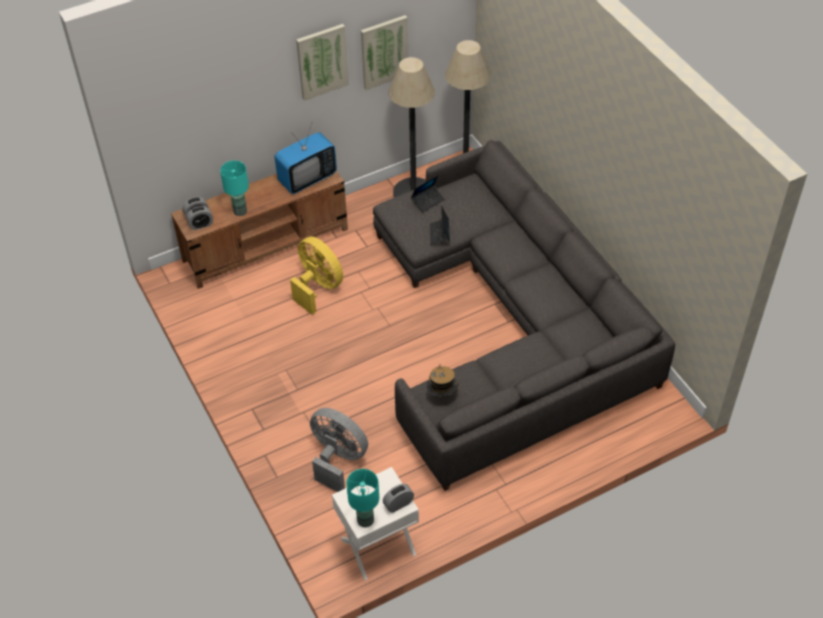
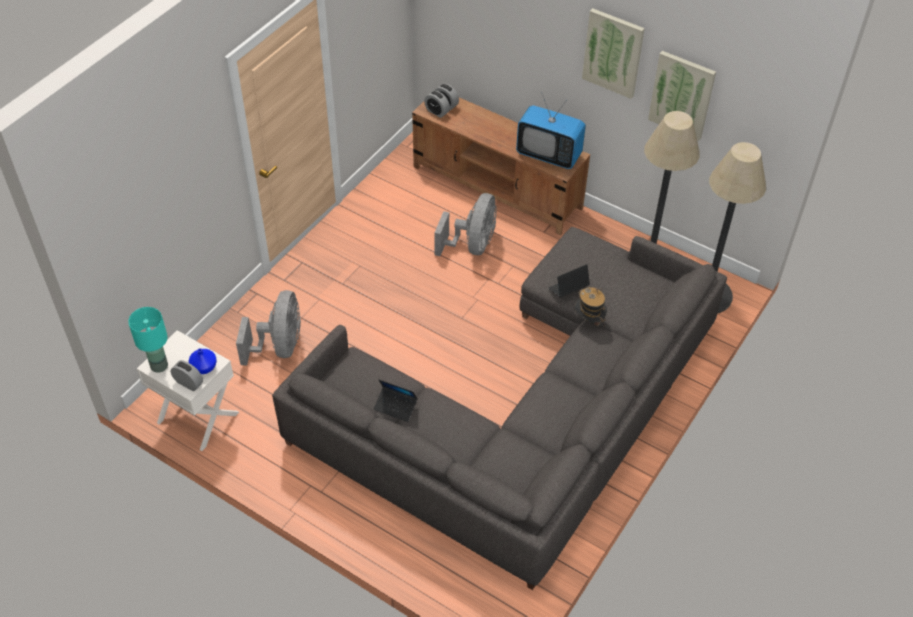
camera: 60 degrees right, 0 degrees up
(240, 211) = (472, 129): turquoise table lamp -> none
(318, 287) = (472, 245): yellow fan -> grey fan
(388, 488) = (204, 368): none -> blue vase
(428, 201) = (606, 261): laptop -> laptop (395, 406)
(442, 395) = (357, 374): hat -> hat (588, 320)

